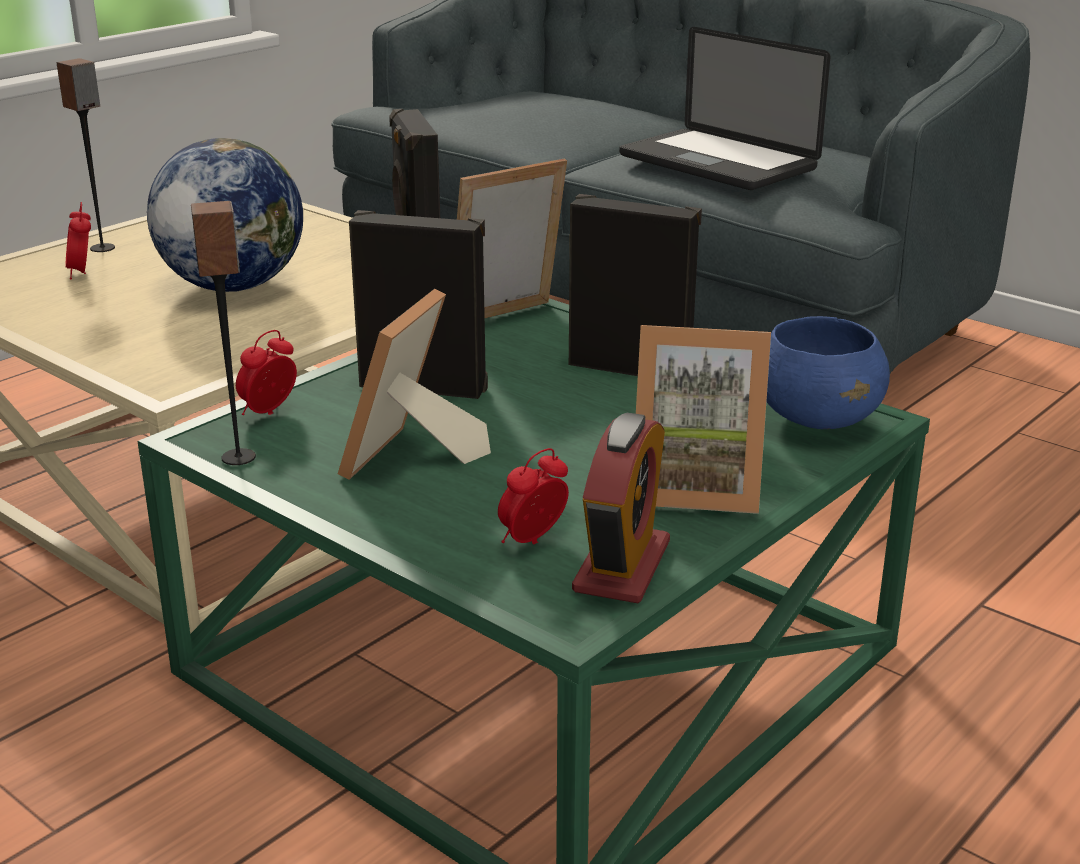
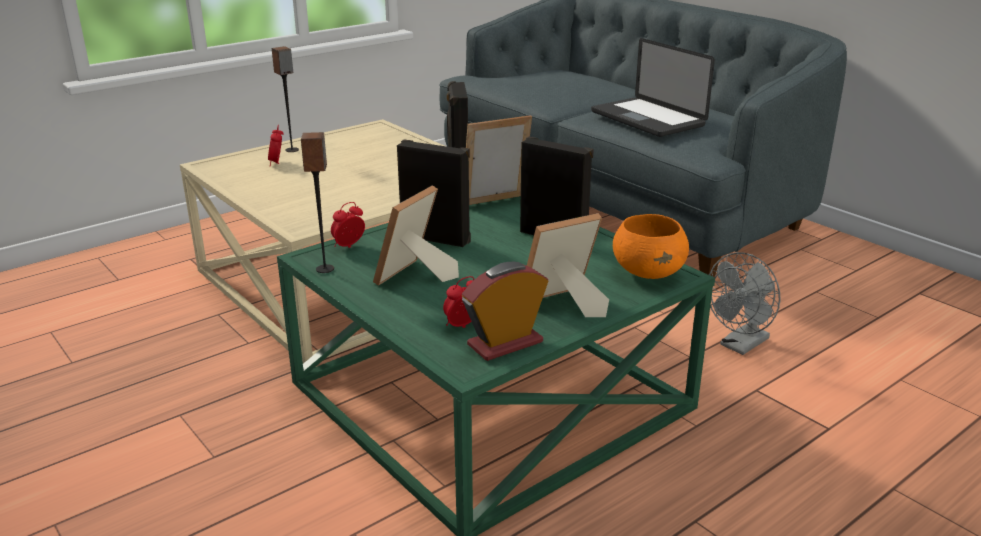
camera: 10 degrees right, 0 degrees up
(232, 286) = (353, 175): globe -> none
(622, 566) = (505, 343): alarm clock -> alarm clock turned 150 degrees counterclockwise
(695, 487) = (563, 304): picture frame -> picture frame turned 135 degrees clockwise
(817, 419) = (648, 272): blue bowl -> orange bowl
(930, 532) = (740, 345): none -> grey fan

